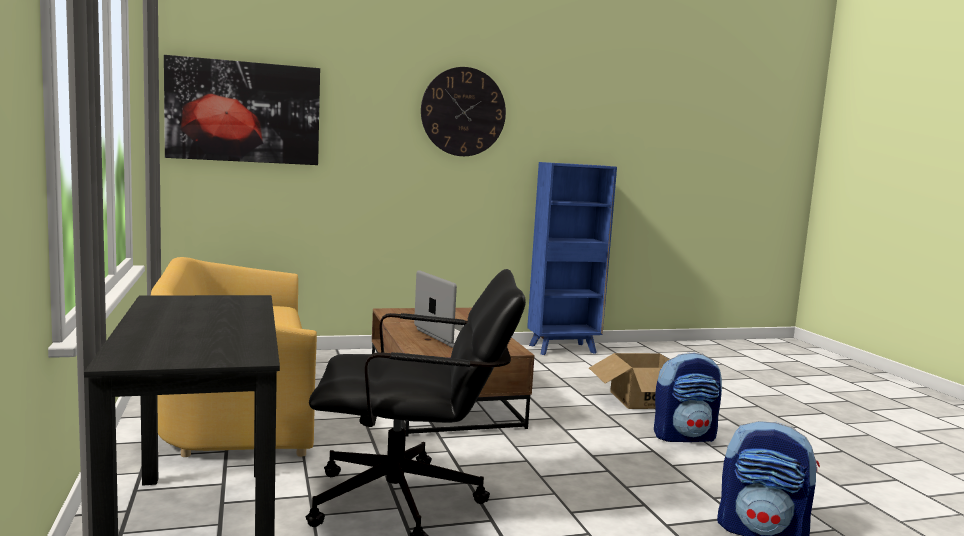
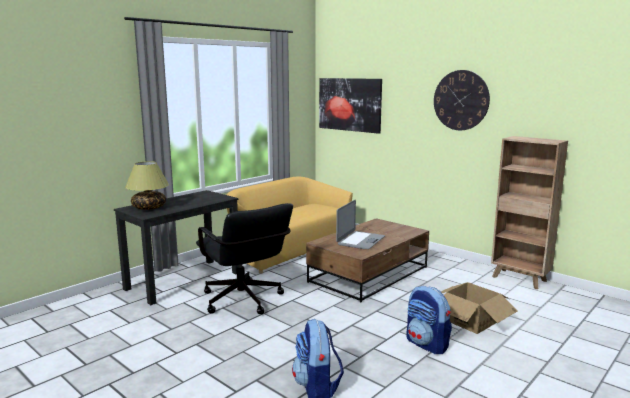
camera: 60 degrees right, 5 degrees up
(178, 346) = (149, 208): none -> table lamp
(564, 349) = (520, 279): blue bookcase -> brown bookcase

